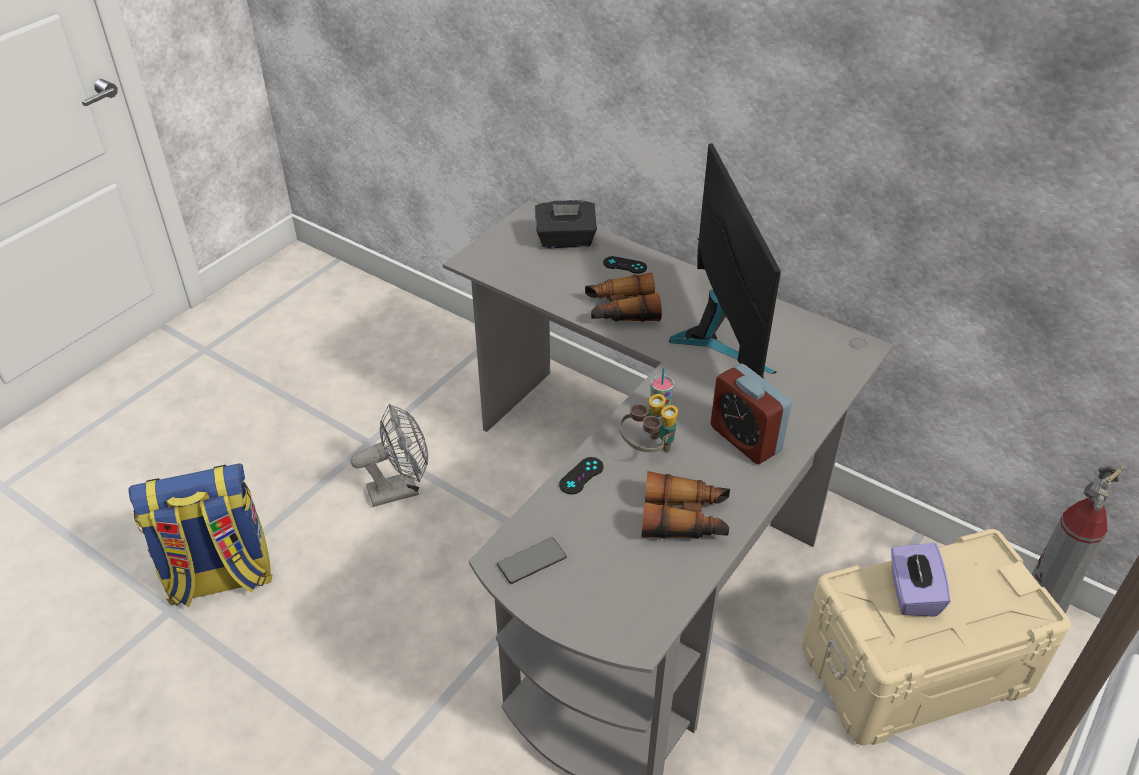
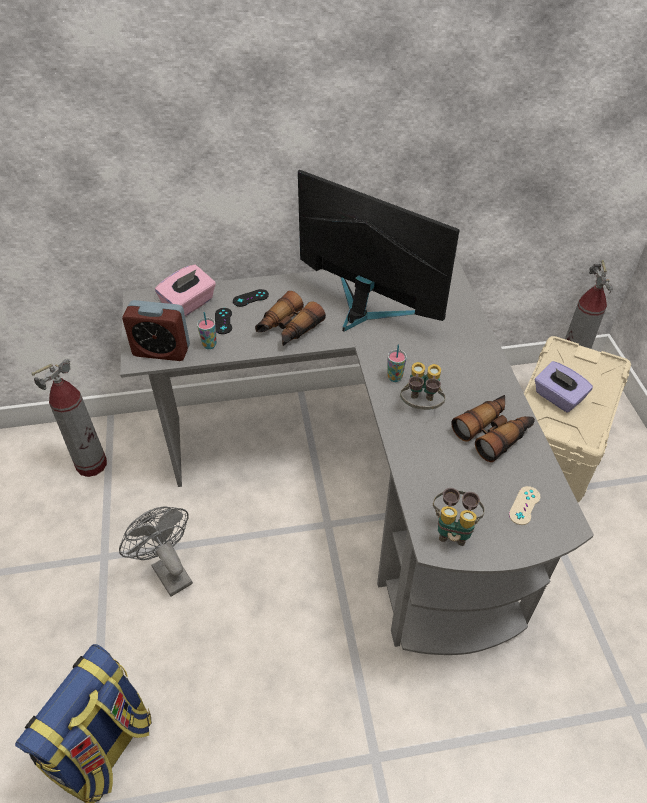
camera: 45 degrees left, 5 degrees up
(401, 489) = (168, 570): grey fan -> grey fan turned 60 degrees counterclockwise
(439, 364) = (92, 464): none -> fire extinguisher
(531, 561) = (453, 529): phone -> binoculars
(538, 283) = (209, 345): none -> cup
(565, 240) = (189, 304): black tissue box -> pink tissue box
(581, 476) = (407, 452): black game controller -> black game controller (223, 321)
(622, 595) = (524, 505): none -> beige game controller
(745, 439) = (459, 361): alarm clock -> alarm clock (161, 351)

